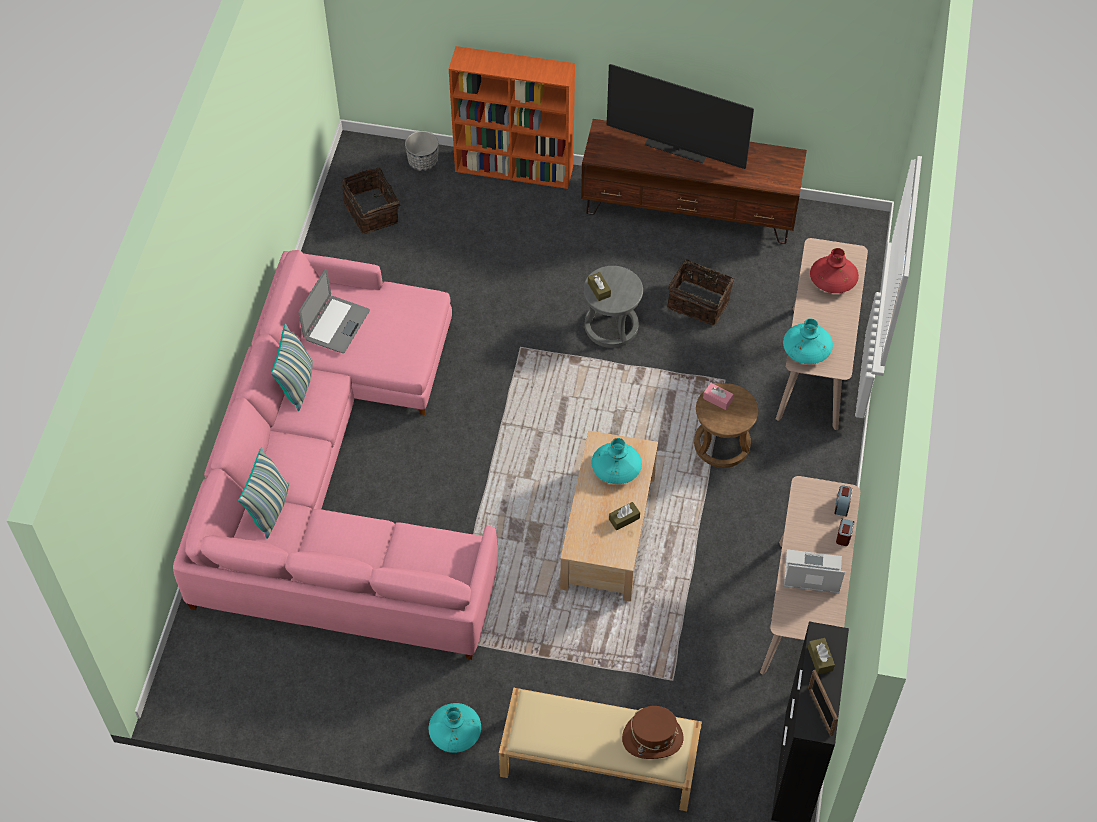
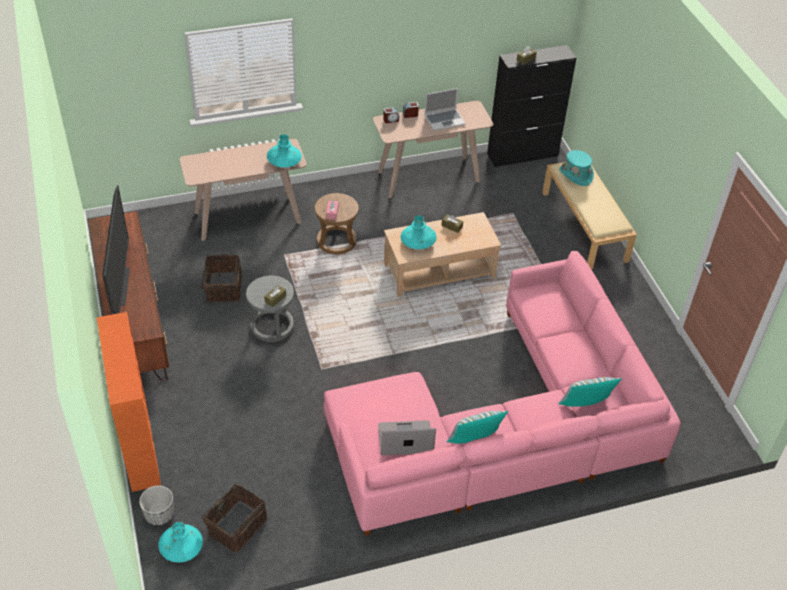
camera: 120 degrees left, 10 degrees down
(455, 731) = (621, 290): turquoise vase -> turquoise vase (181, 547)
(652, 738) = (576, 175): brown hat -> turquoise hat
(811, 573) = (444, 120): laptop -> laptop turned 90 degrees counterclockwise
(820, 711) = (554, 53): picture frame -> none
(833, 280) = (218, 164): red vase -> none

